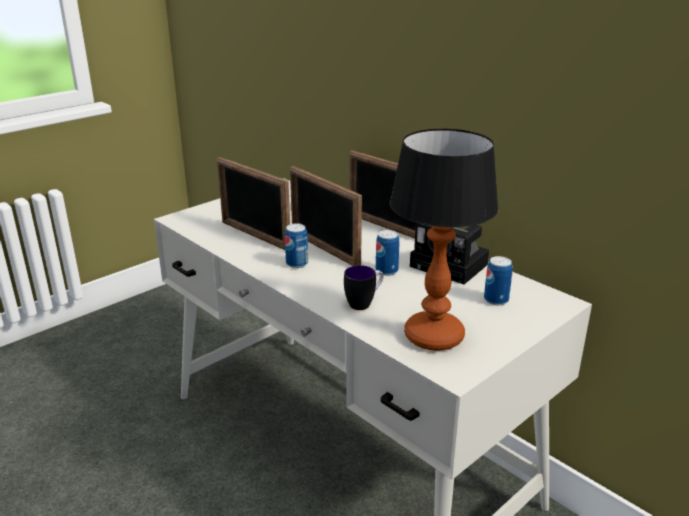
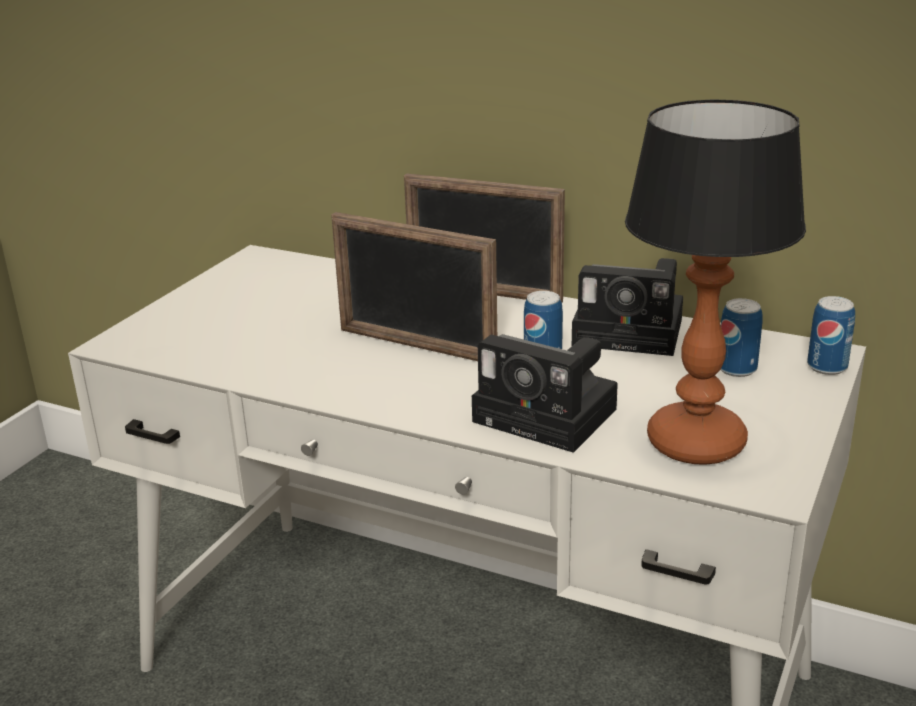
camera: 20 degrees left, 0 degrees up
(255, 236) = (280, 347): picture frame -> none
(297, 263) = (390, 377): can -> can (827, 367)
(364, 303) = (551, 416): mug -> camera

